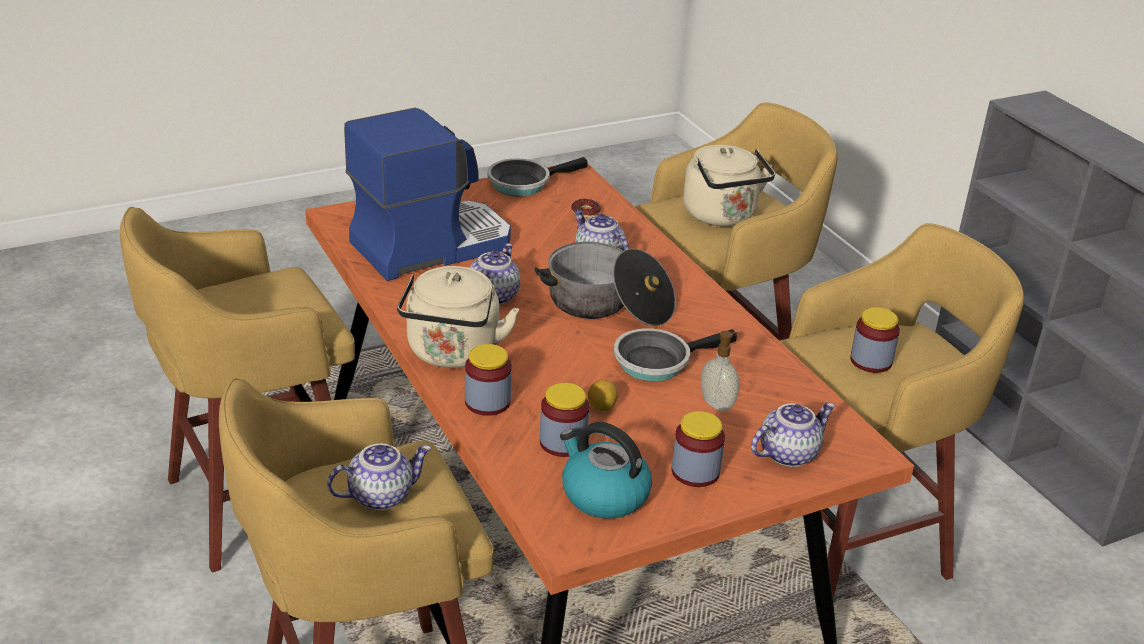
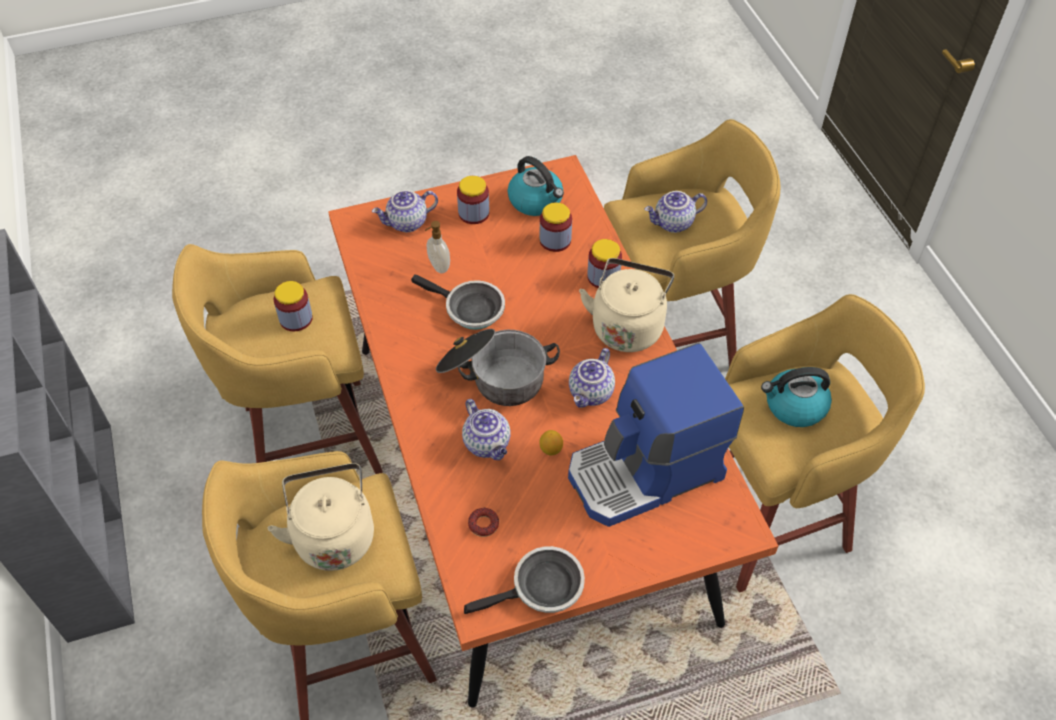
camera: 170 degrees left, 20 degrees up
(254, 309) = (794, 406): none -> kettle
(602, 407) = (522, 268): lemon -> lemon (550, 449)
(657, 361) = (470, 309): frying pan -> frying pan turned 45 degrees clockwise

